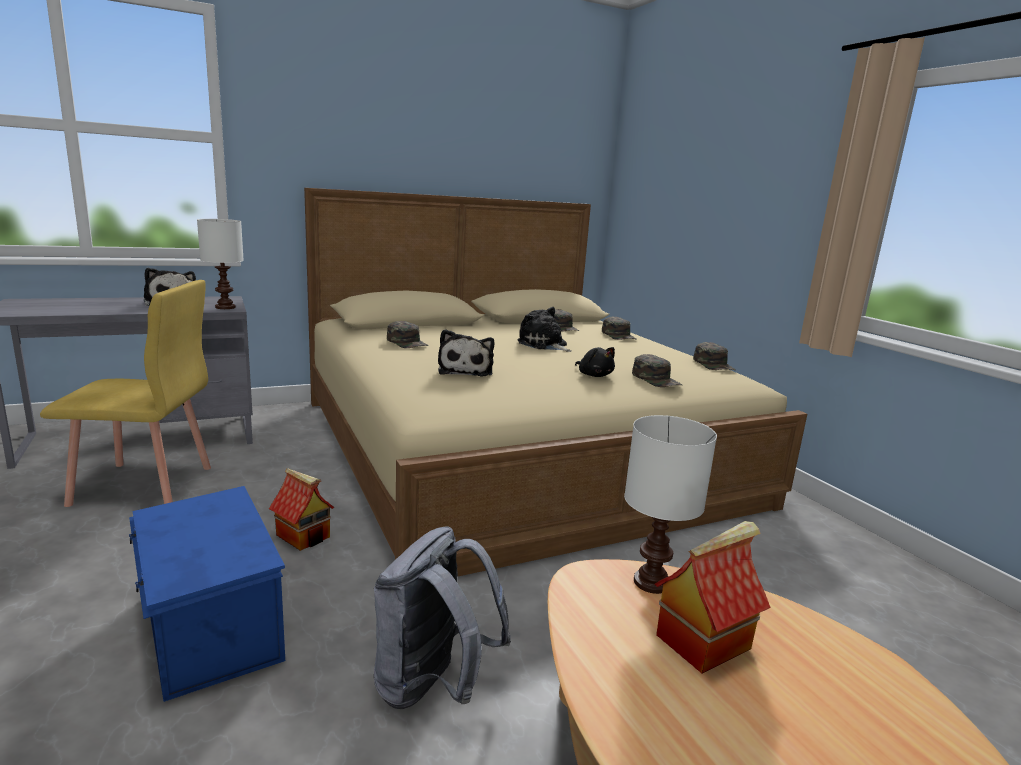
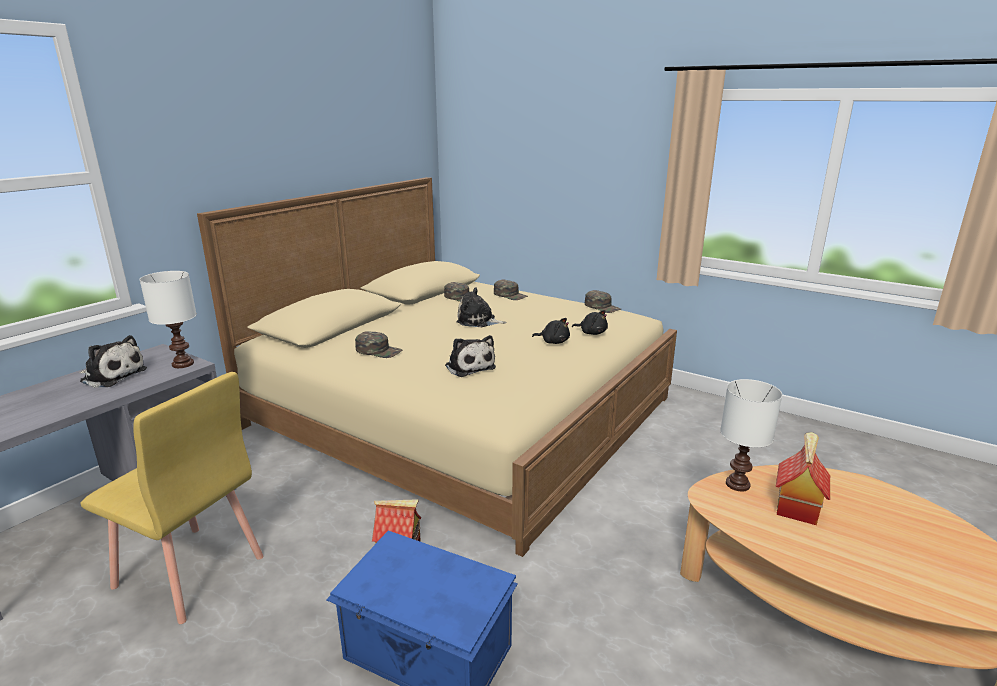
camera: 30 degrees left, 5 degrees up
(144, 486) = (189, 572): yellow chair -> yellow chair turned 60 degrees clockwise
(432, 686) = (615, 610): grey backpack -> none
(656, 379) = (592, 333): green cap -> black plush toy

